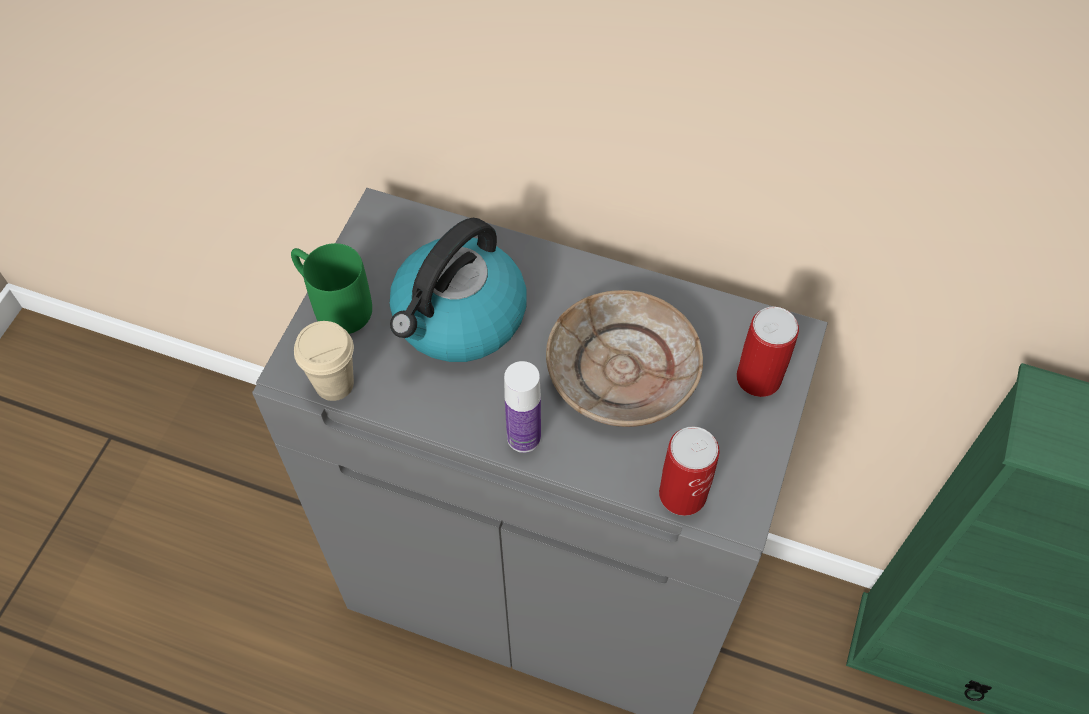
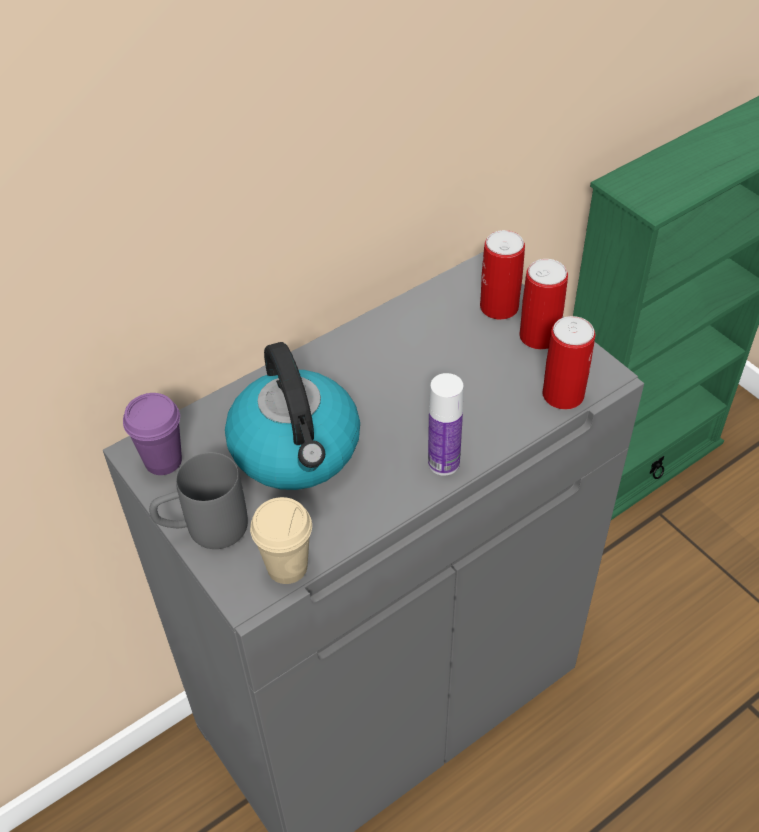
camera: 55 degrees left, 10 degrees down
(333, 304) = (203, 530): green mug -> grey mug
(382, 233) = (163, 461): none -> purple cup
(623, 371) = (432, 375): beige plate -> none
(746, 433) = (539, 336): none -> can

